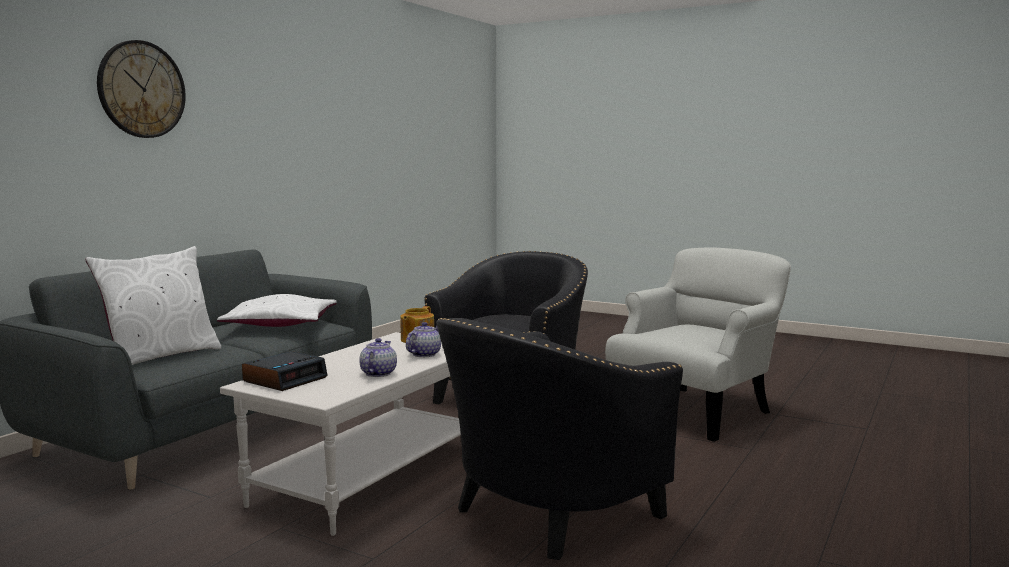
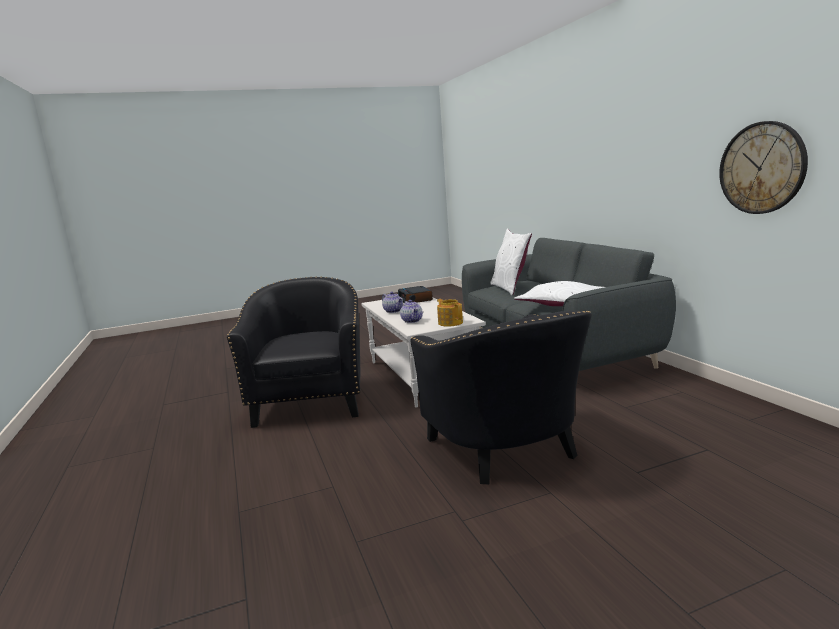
camera: 130 degrees right, 5 degrees up
(141, 89) = (614, 122): wall clock -> wall clock (762, 168)
(695, 410) = (342, 539): white armchair -> none

